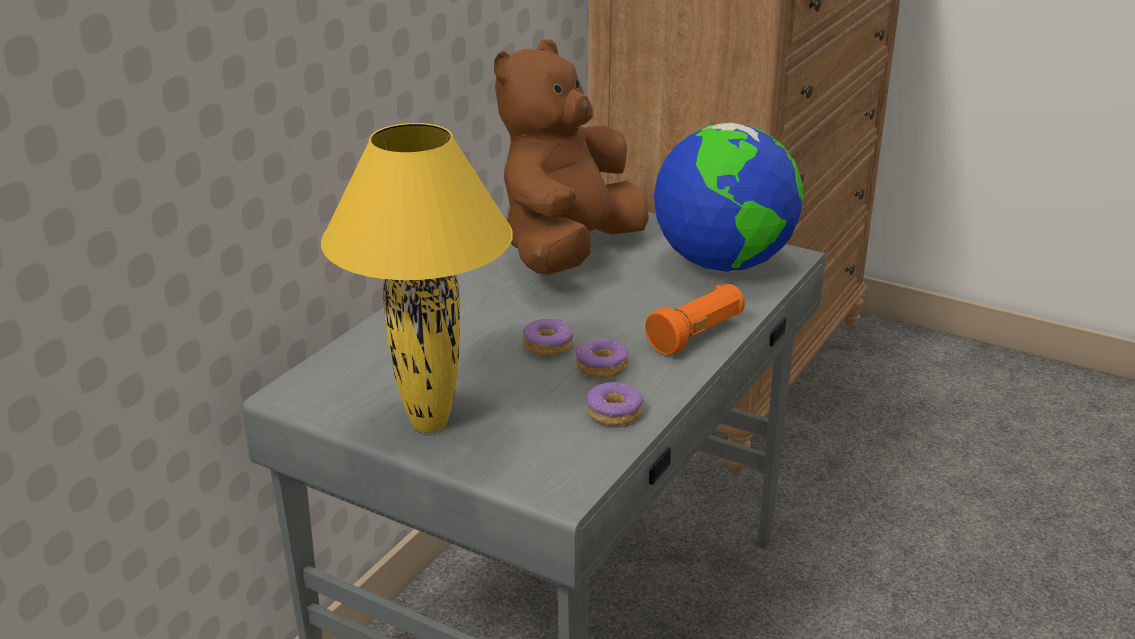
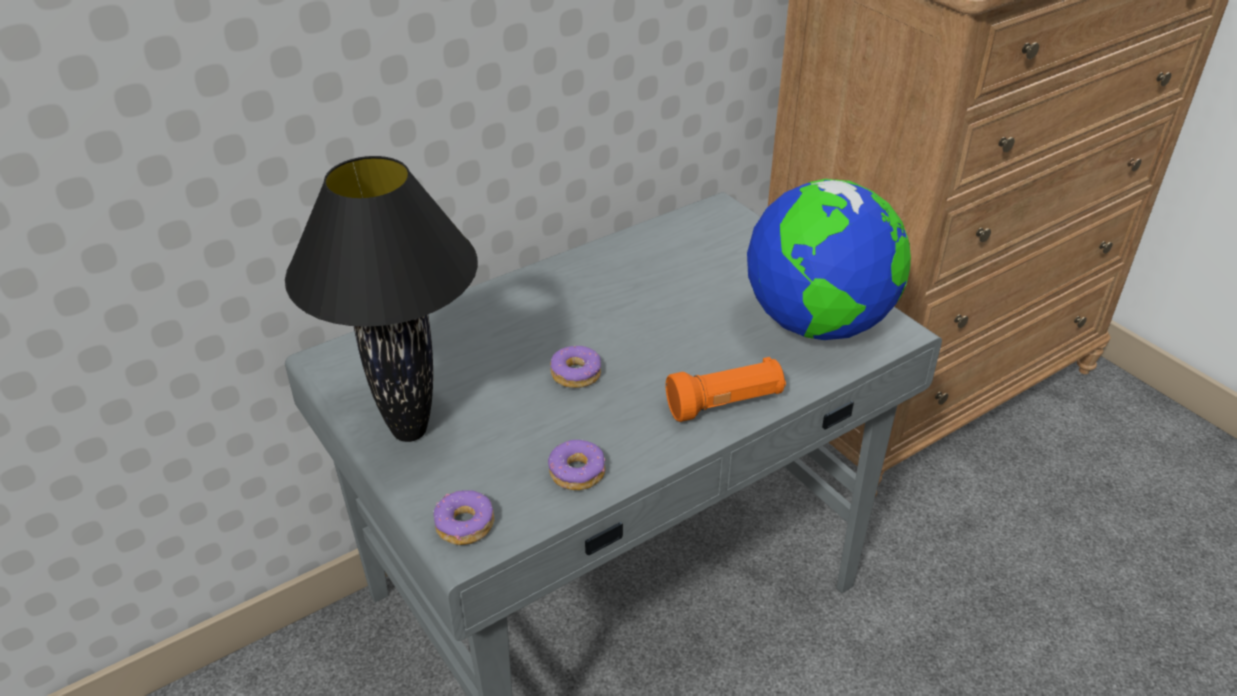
camera: 25 degrees right, 10 degrees up
(431, 423) = (411, 430): yellow table lamp -> black table lamp
(568, 253) = (676, 269): brown plush toy -> none
(602, 367) = (606, 414): donut -> donut (464, 525)

